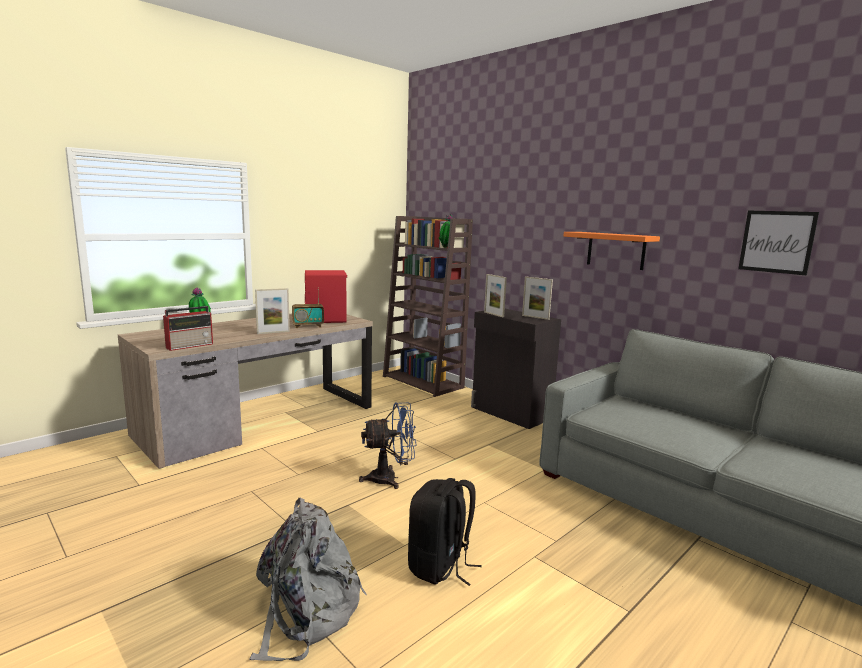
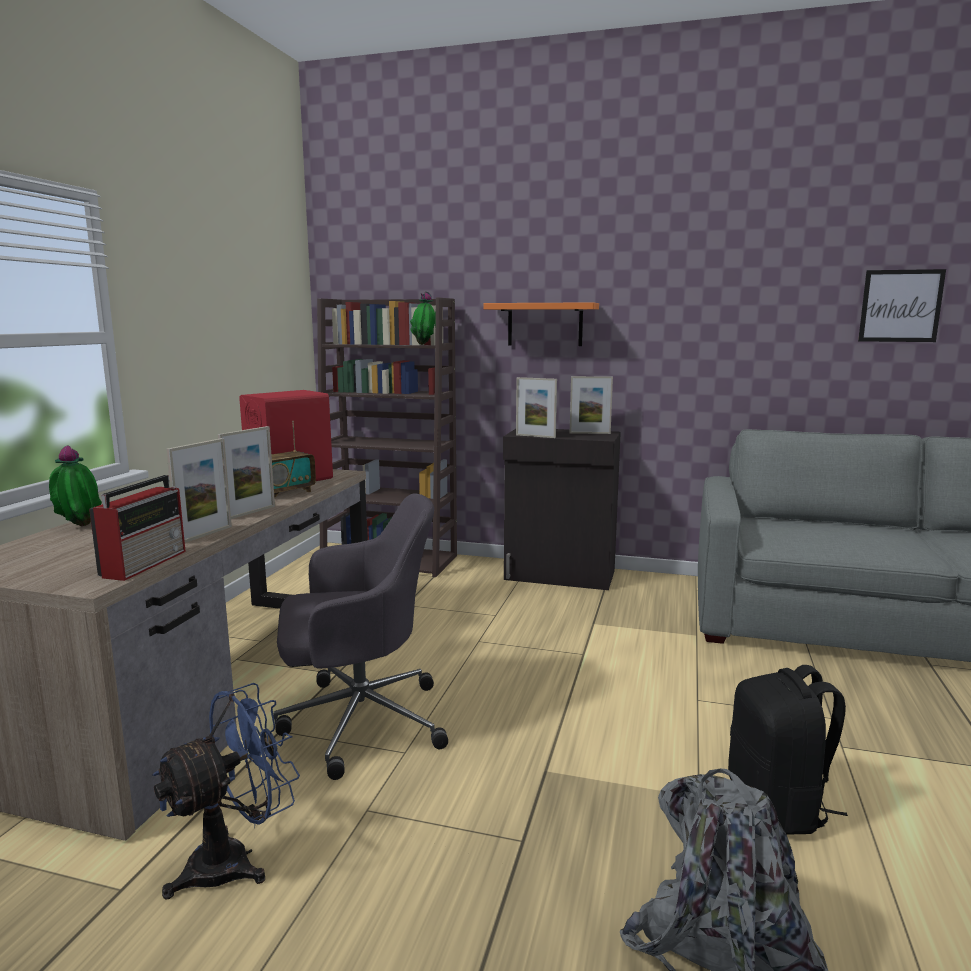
camera: 30 degrees left, 0 degrees up
(234, 338) = (204, 535): none -> picture frame
(298, 455) = (359, 721): none -> grey office chair
(390, 478) = (545, 710): blue fan -> blue fan (235, 860)
(616, 250) = (694, 330): orange shelf -> orange shelf (545, 324)

